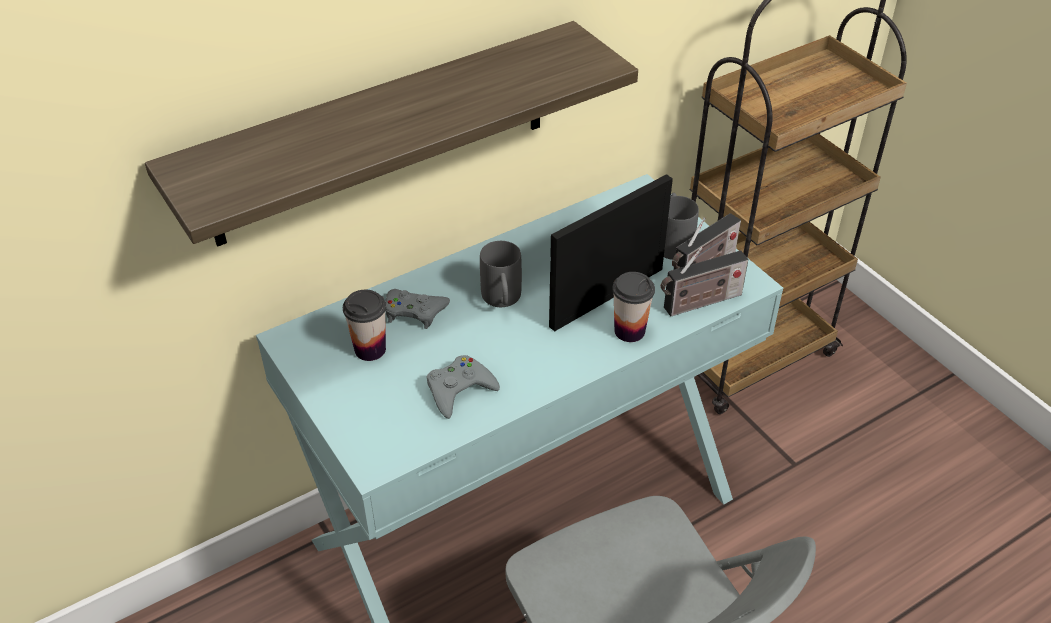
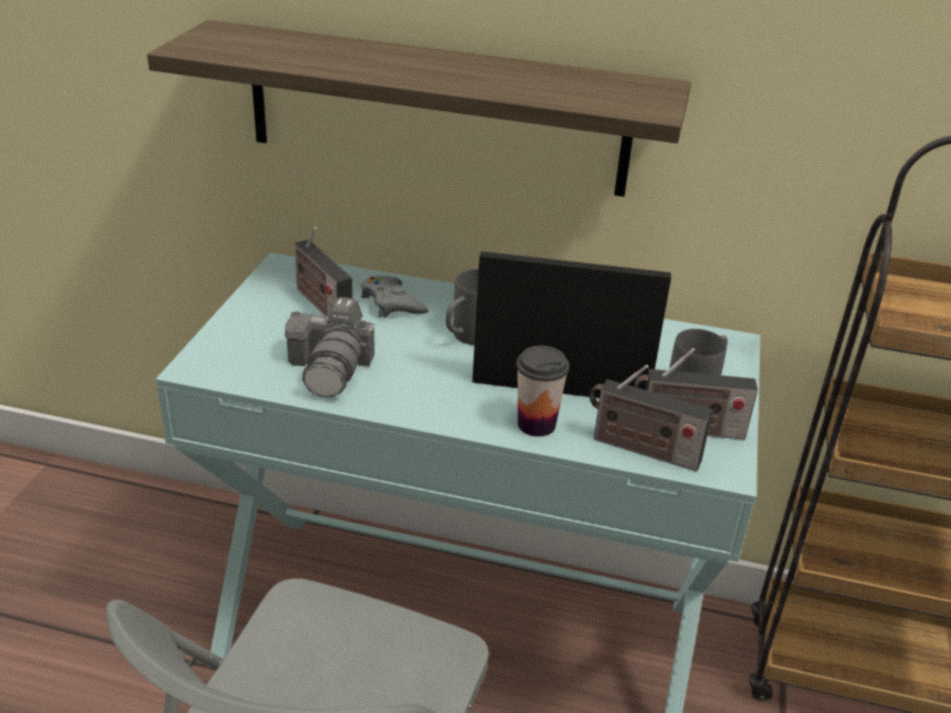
camera: 45 degrees right, 10 degrees down
(370, 349) = (320, 304): cup -> radio
(459, 390) = (332, 368): grey game controller -> camera

